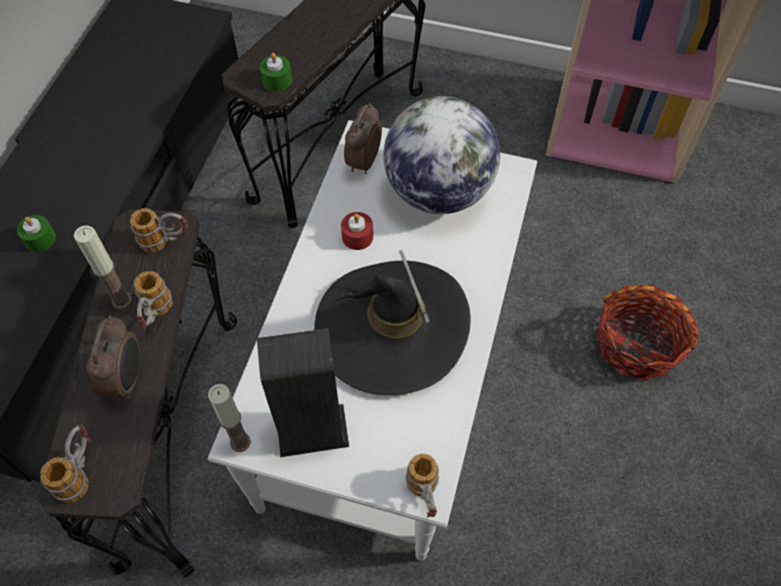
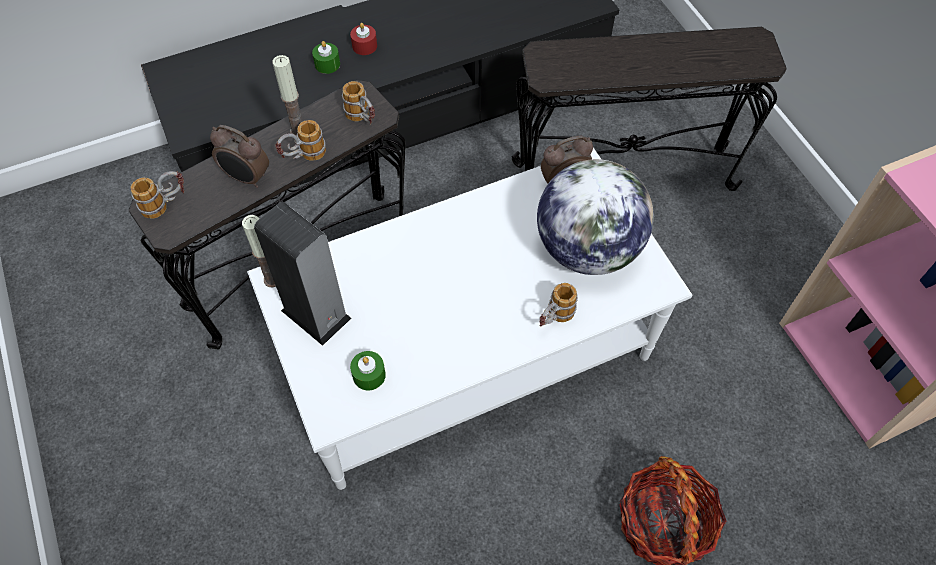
camera: 50 degrees right, 0 degrees up
(127, 378) = (246, 178): alarm clock -> alarm clock turned 60 degrees clockwise
(277, 80) = (560, 74): green candle -> green candle (369, 375)
(357, 237) = (494, 227): red candle -> red candle (364, 46)
(391, 328) = (438, 303): black hat -> none
(425, 495) = (324, 419): mug -> mug (554, 319)

